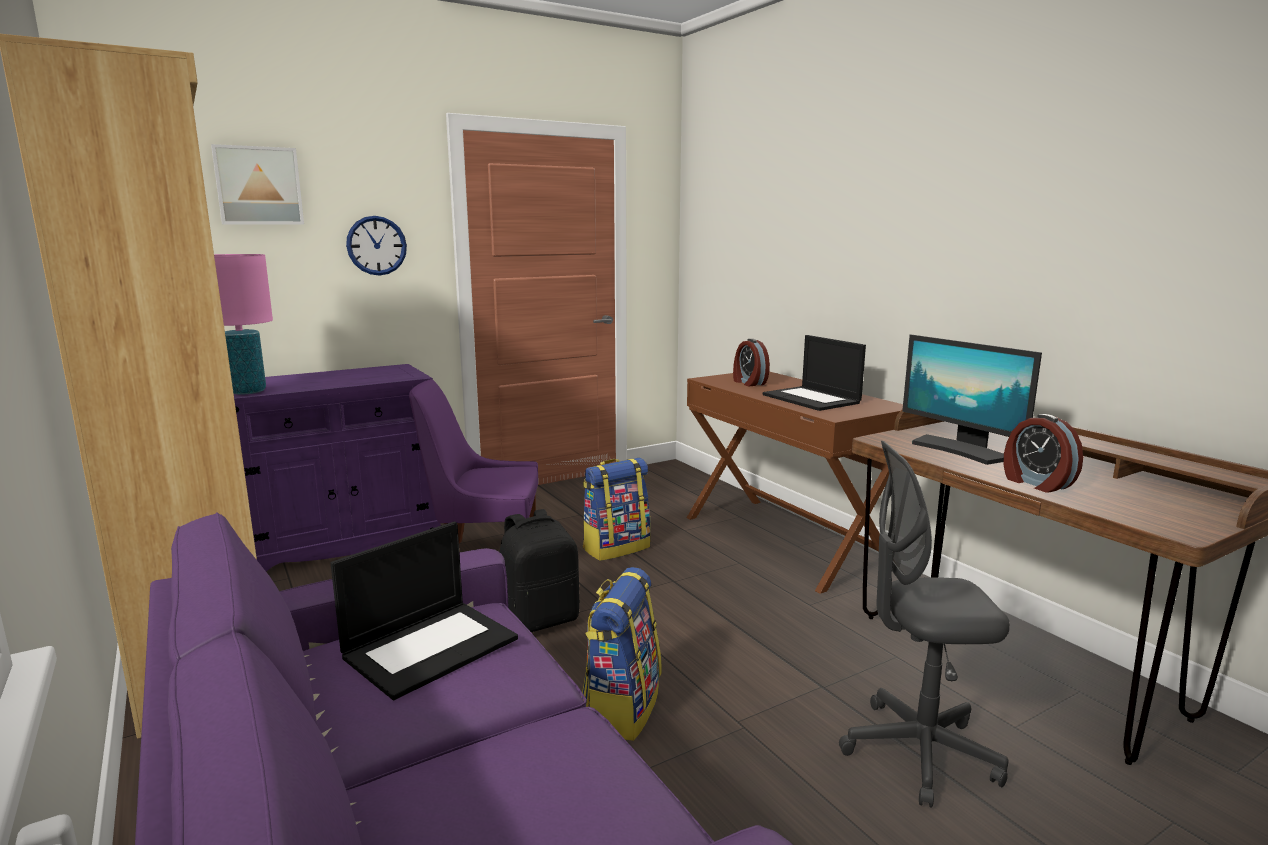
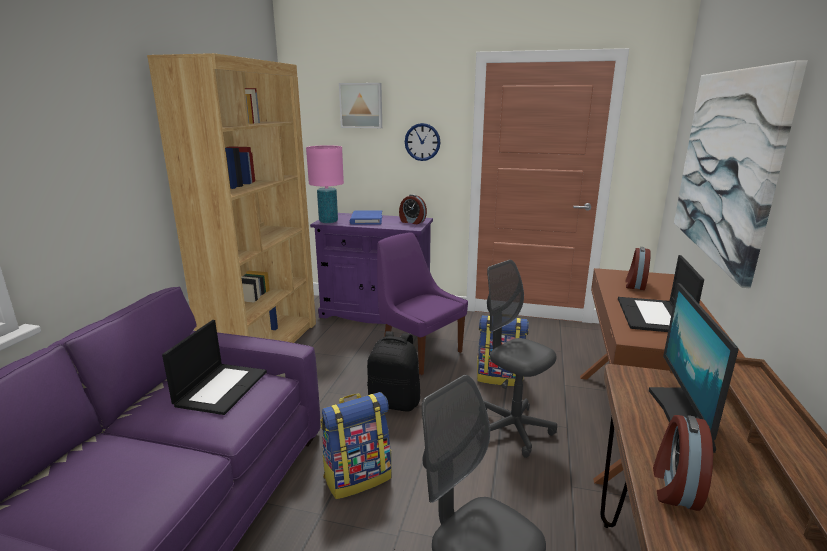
camera: 45 degrees right, 5 degrees up
(311, 380) = (366, 220): none -> blue book
(392, 371) = (412, 222): none -> alarm clock
(431, 646) = (221, 388): laptop -> laptop turned 75 degrees counterclockwise
(699, 586) = (512, 429): none -> grey office chair
(803, 243) = (726, 165): none -> picture

